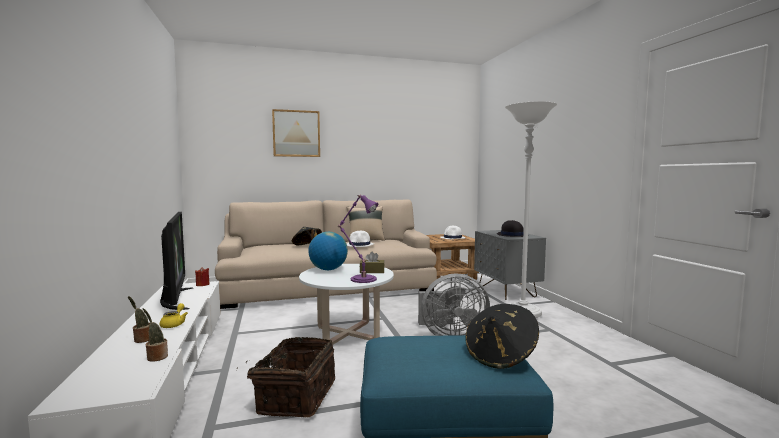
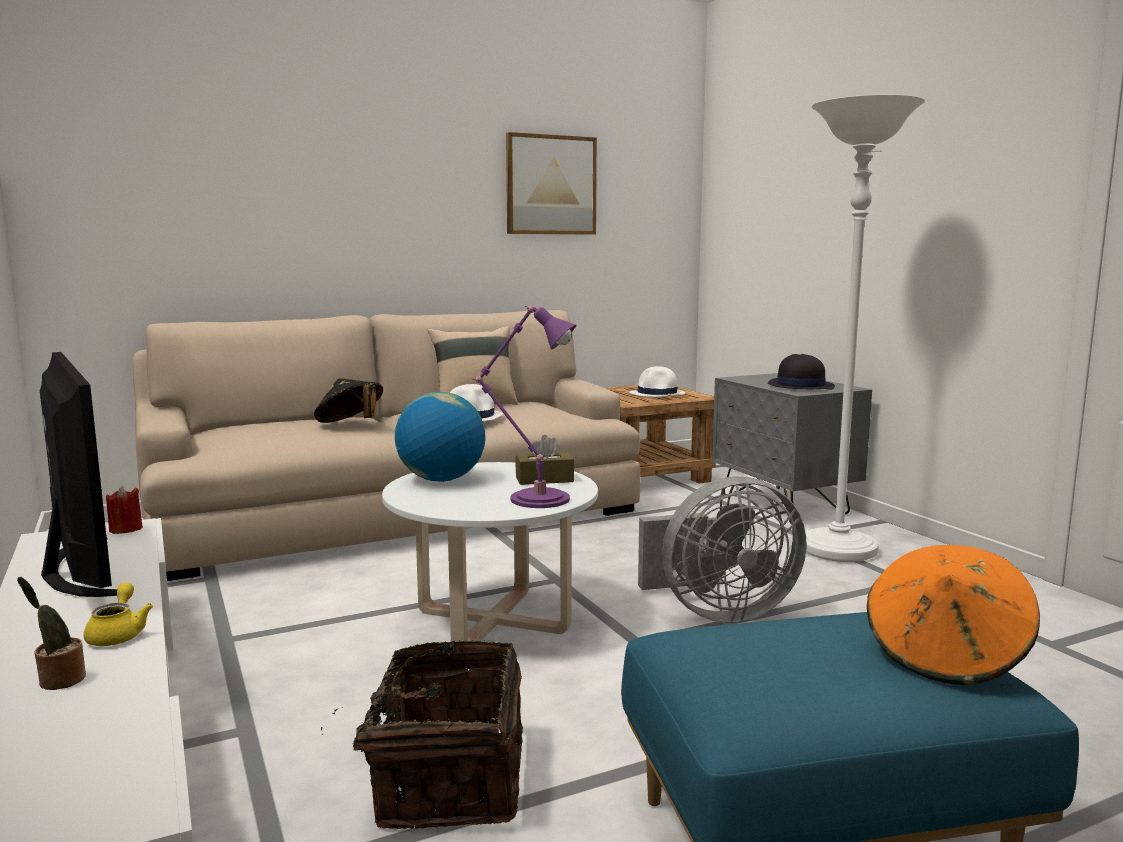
camera: 10 degrees left, 5 degrees up
(156, 357) = (127, 723): potted plant -> none
(296, 133) = (298, 154): picture -> picture (550, 185)
(500, 356) = (947, 656): black hat -> orange hat

